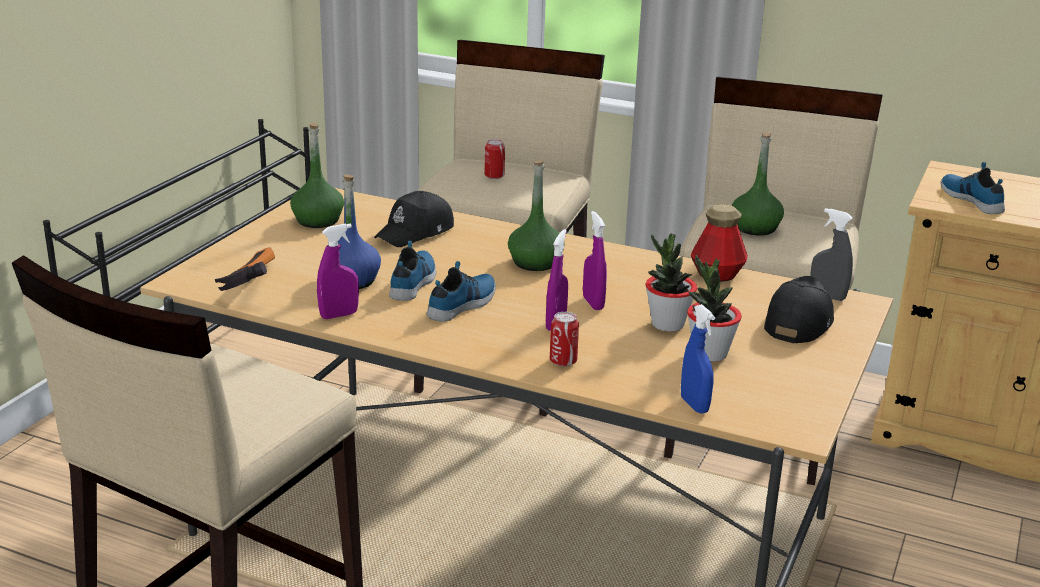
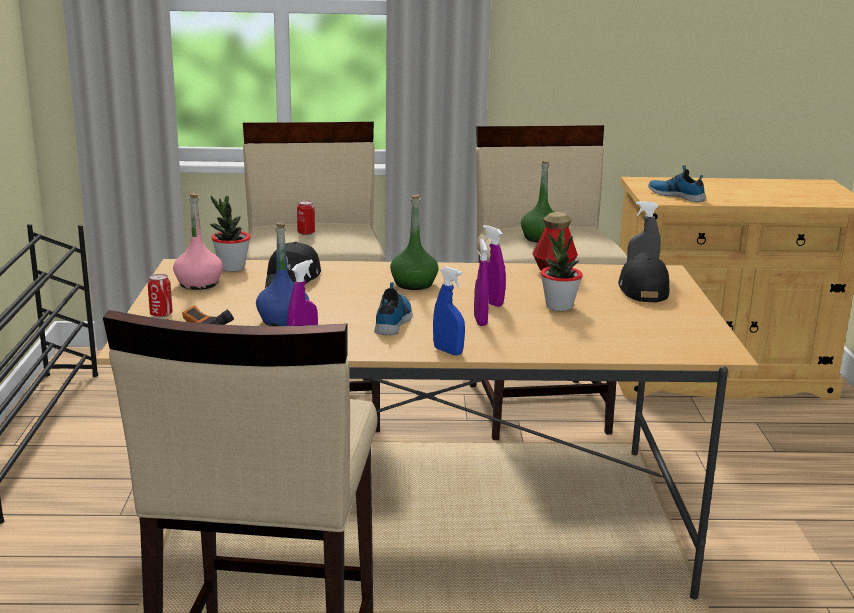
camera: 25 degrees left, 5 degrees down
(318, 220) = (199, 284): green bottle -> pink bottle
(414, 282) = (335, 312): shoe -> none
(563, 361) = (516, 343): can -> can (161, 314)
(694, 405) = (639, 352): blue spray bottle -> blue spray bottle (448, 351)
(709, 354) = (610, 319): potted plant -> potted plant (232, 268)

